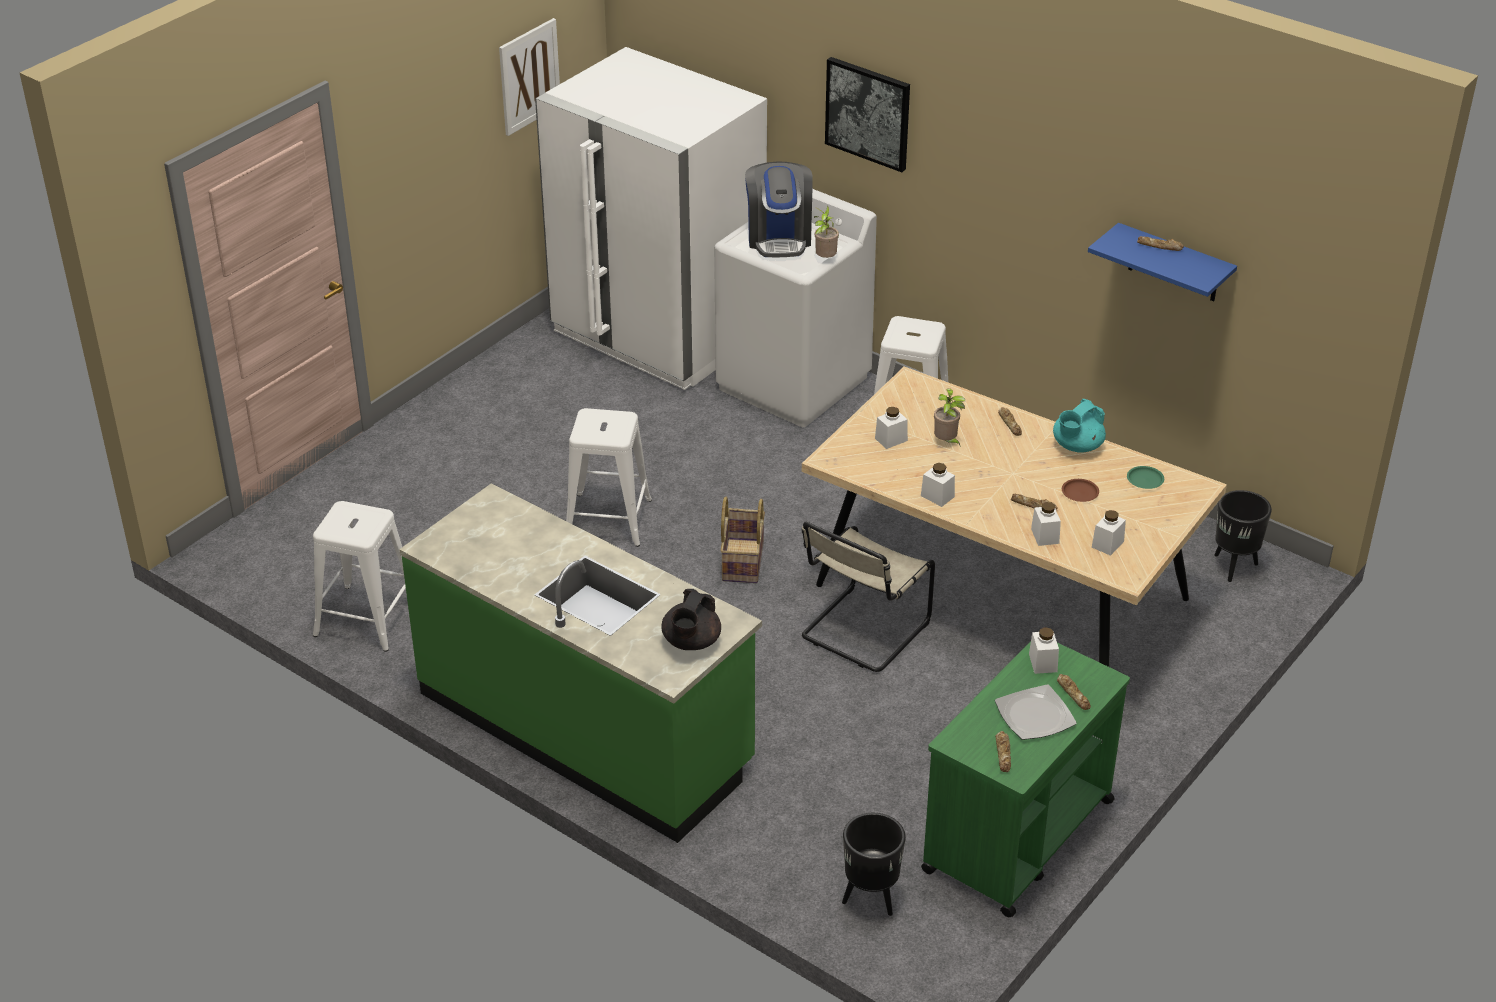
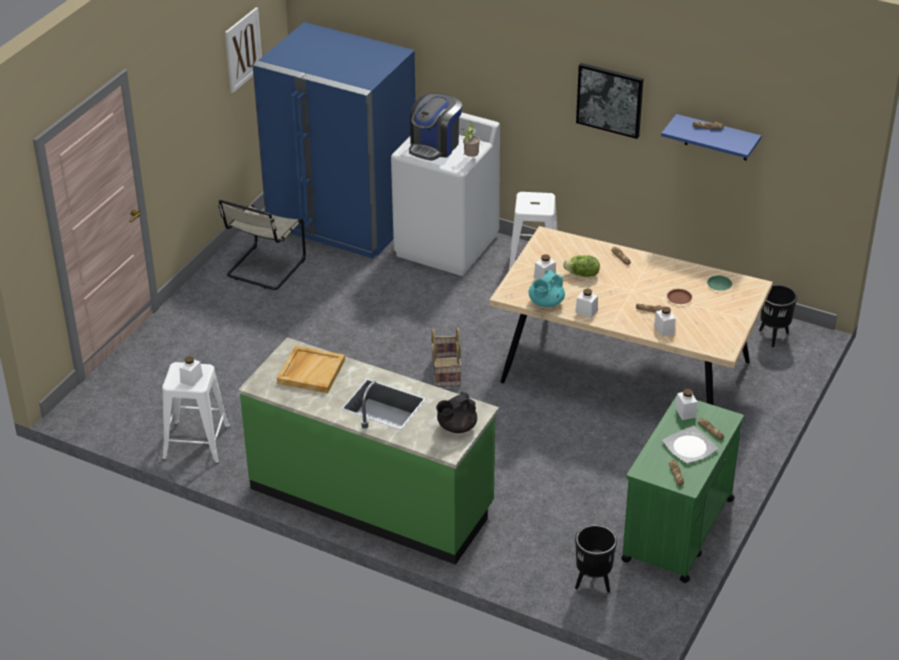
camera: 10 degrees left, 0 degrees up
(509, 536) = (311, 371): none -> beige tray
(608, 519) = (345, 354): white stool -> none
(658, 334) = (342, 221): white fridge -> blue fridge
(691, 642) = (456, 427): black teapot -> black teapot turned 45 degrees clockwise
(779, 238) = (434, 146): coffee machine -> coffee machine turned 45 degrees clockwise
(862, 632) = (540, 410): beige chair -> beige chair (264, 269)
(868, 113) = (490, 54): picture -> picture (610, 99)
(946, 442) = (582, 274): potted plant -> lettuce
(1076, 446) = (669, 267): turquoise teapot -> turquoise teapot (545, 303)
(1107, 544) = (706, 330): white jar -> white jar (191, 379)

